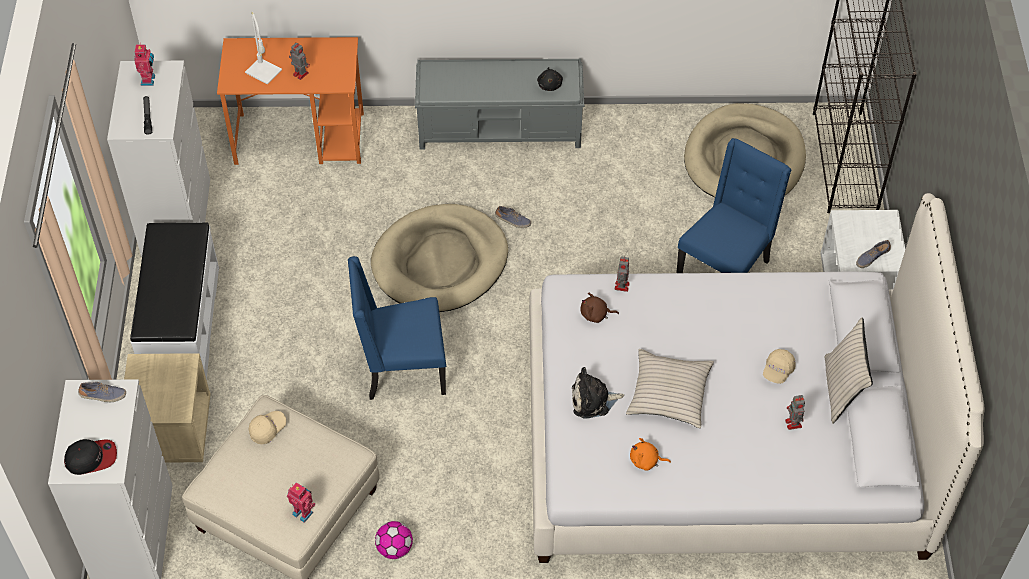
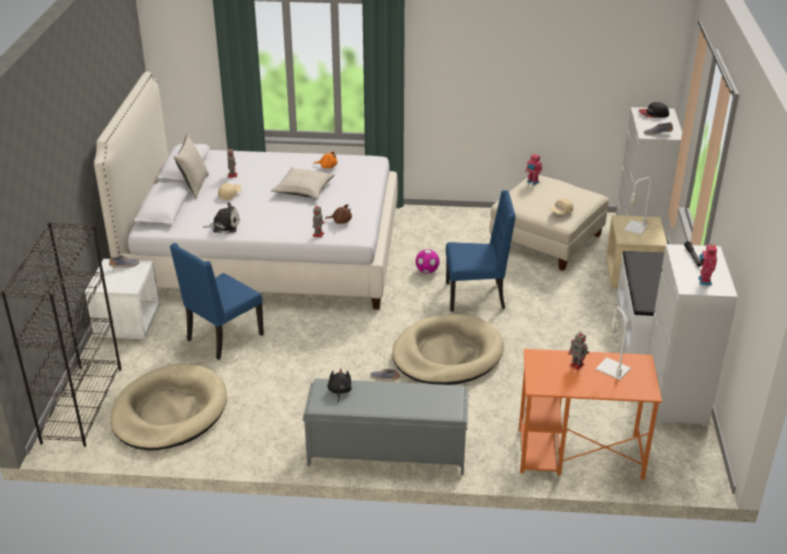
camera: 175 degrees left, 20 degrees down
(162, 393) = (635, 227): none -> white table lamp
(394, 548) = (479, 223): football -> football (427, 271)
(593, 400) = (352, 188): plush toy -> plush toy (224, 226)

